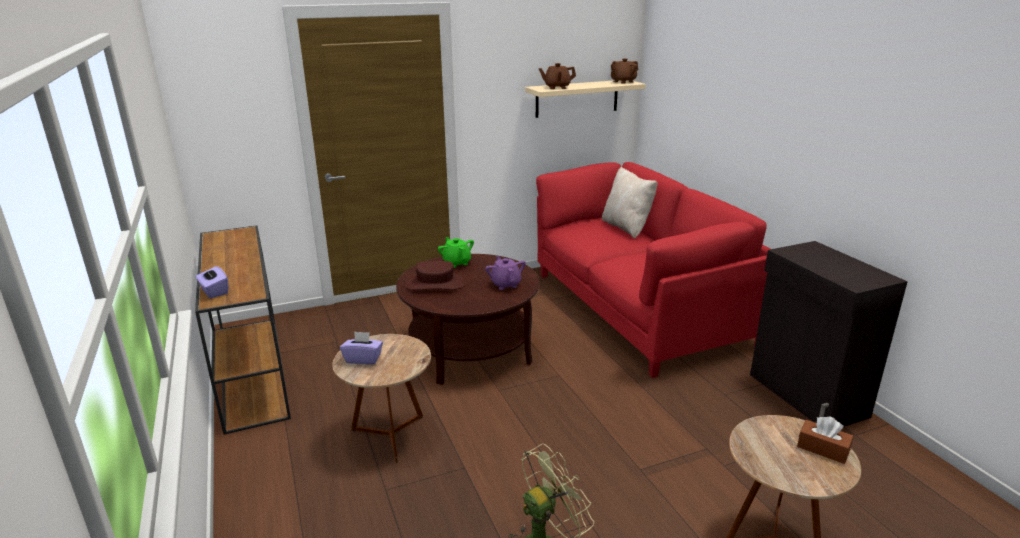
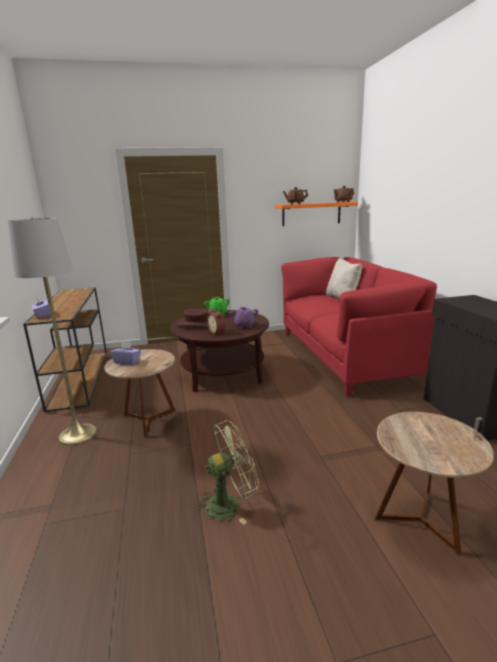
camera: 10 degrees right, 5 degrees down
(295, 466) = (78, 434): none -> grey floor lamp
(471, 298) = (217, 332): none -> alarm clock
(577, 98) = (311, 214): beige shelf -> orange shelf
(823, 449) = (460, 438): brown tissue box -> none

